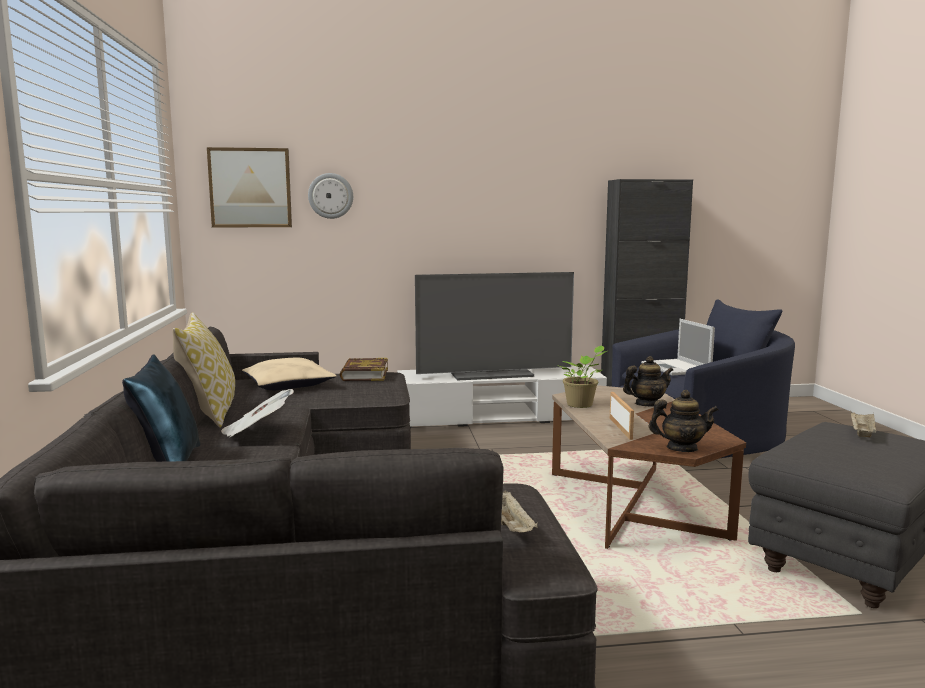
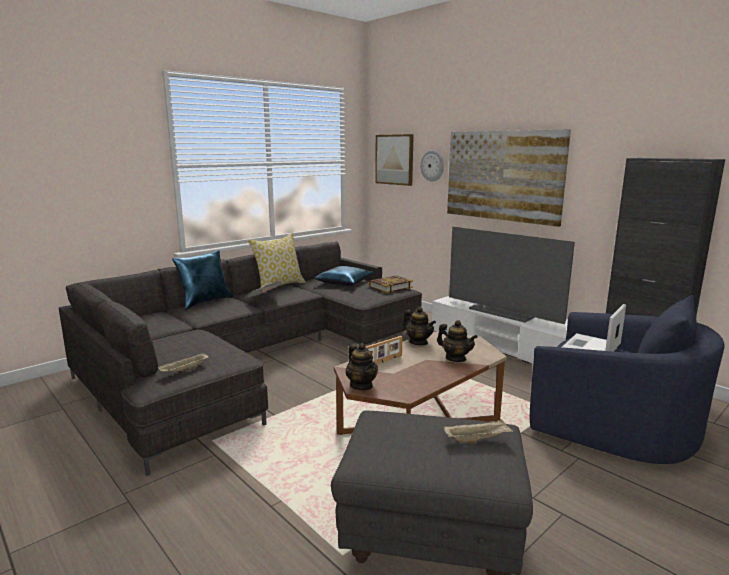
camera: 55 degrees right, 5 degrees up
(288, 385) = (344, 282): beige pillow -> blue pillow
(450, 205) = (503, 175): none -> picture
(581, 405) = (418, 342): potted plant -> teapot

